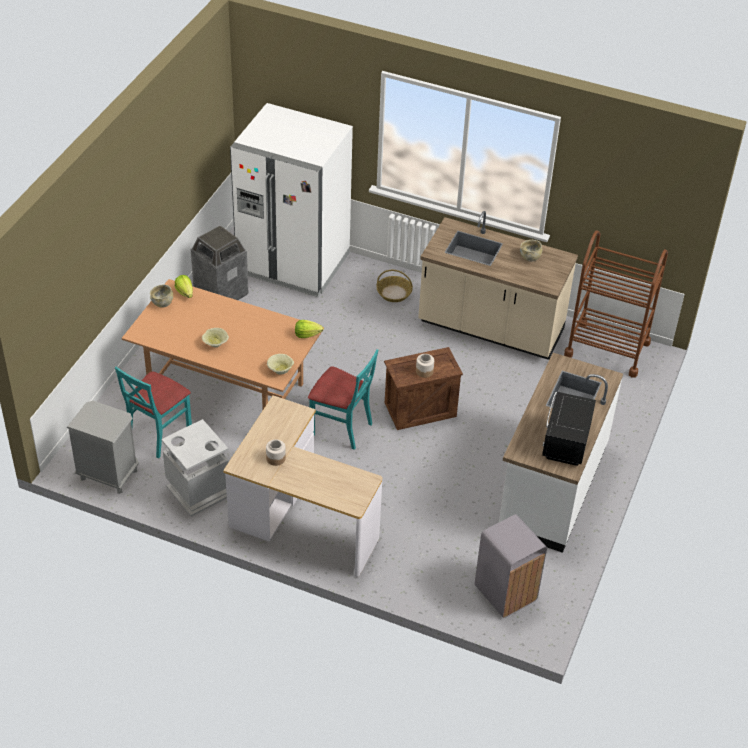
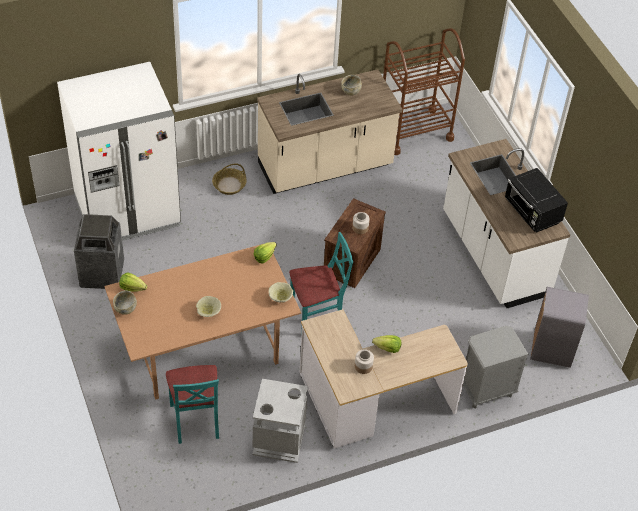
camera: 45 degrees left, 5 degrees up
(108, 475) = (198, 481): grey nightstand -> grey nightstand (486, 390)
(311, 460) = (387, 348): none -> lettuce

